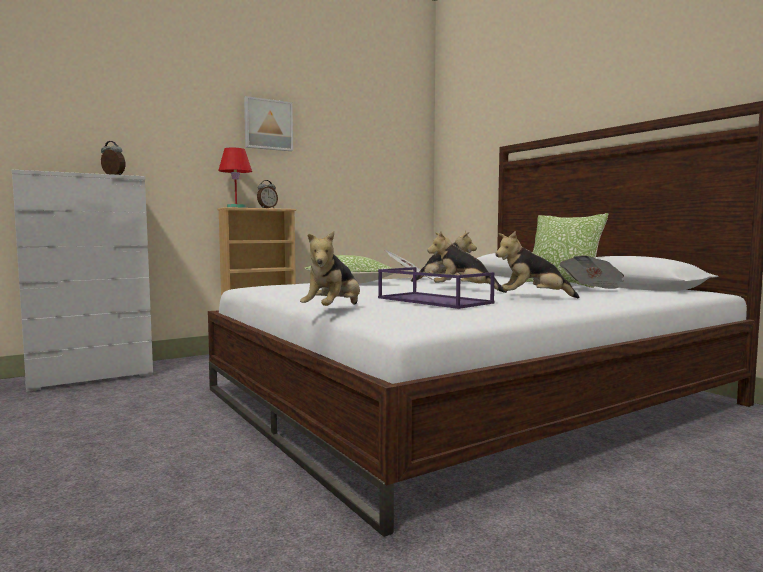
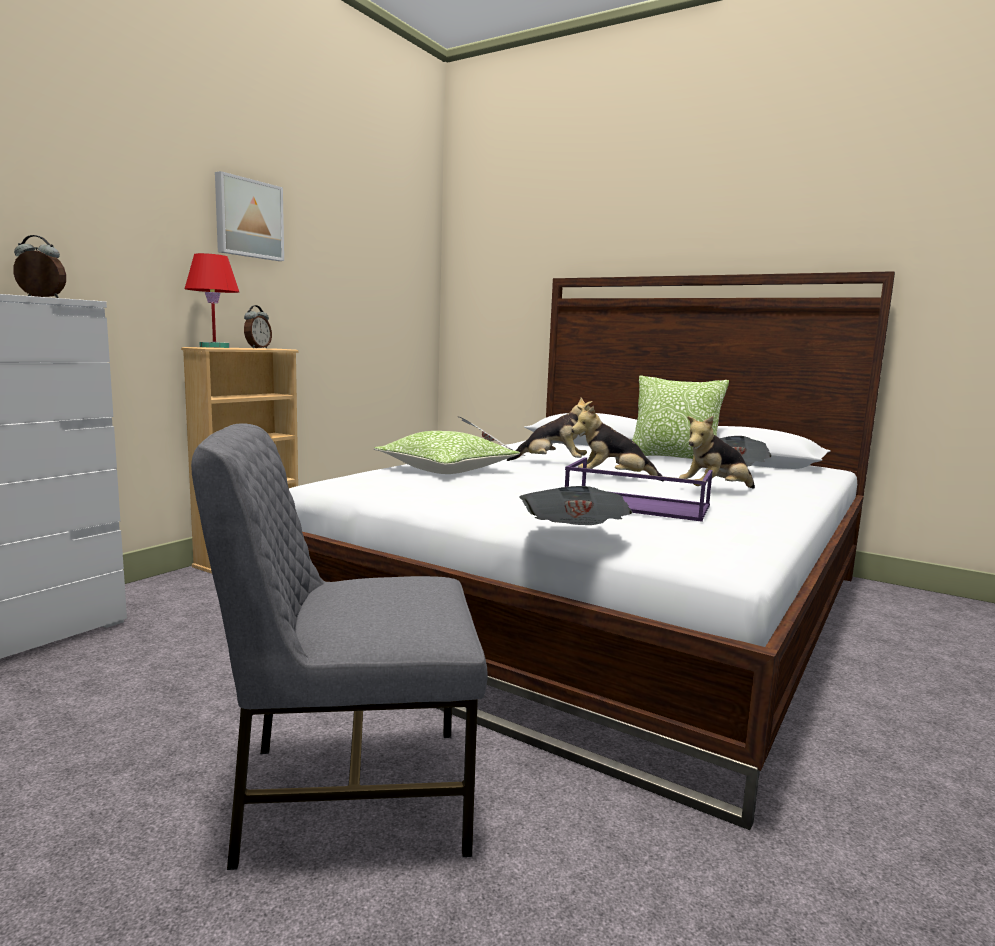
camera: 25 degrees left, 5 degrees up
(159, 467) = (350, 794): none -> grey chair
(333, 311) = (574, 538): plush toy -> newspaper

